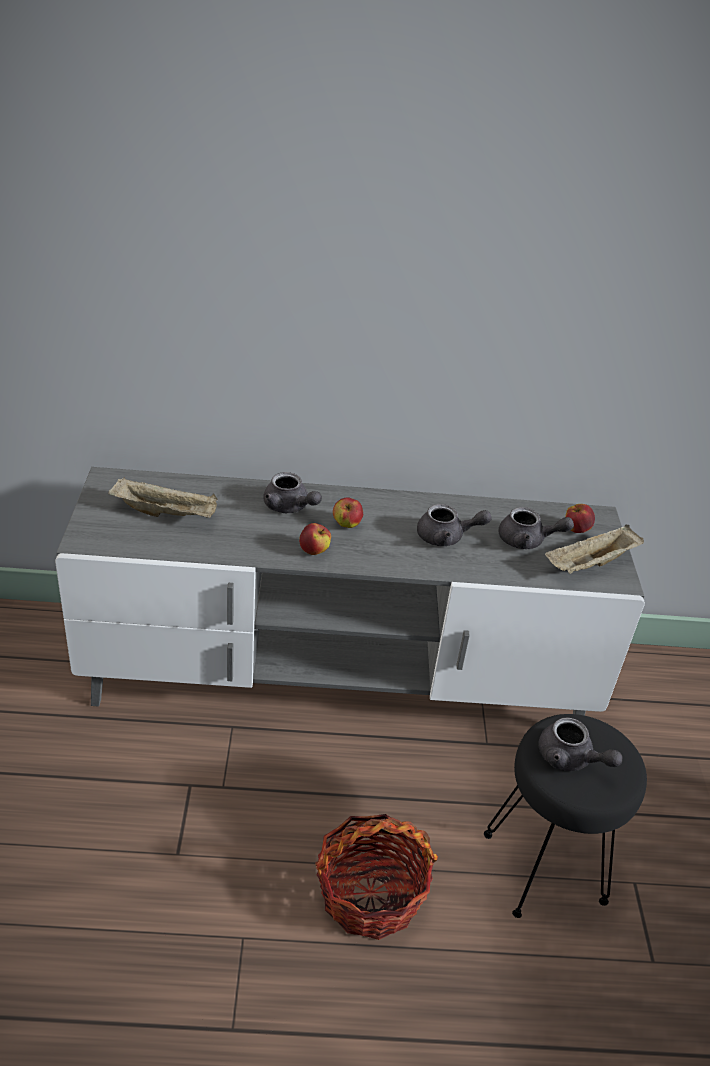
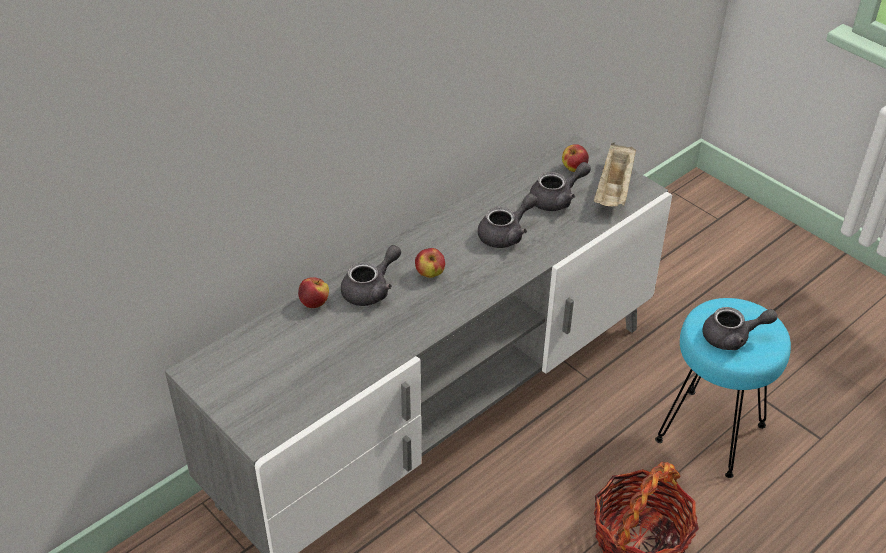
camera: 40 degrees left, 5 degrees up
(166, 513) = (289, 363): beige tray -> none
(289, 507) = (371, 289): grey teapot -> grey teapot turned 45 degrees counterclockwise
(314, 551) = (437, 311): apple -> apple (314, 303)
(546, 867) = (711, 431): black stool -> turquoise stool

